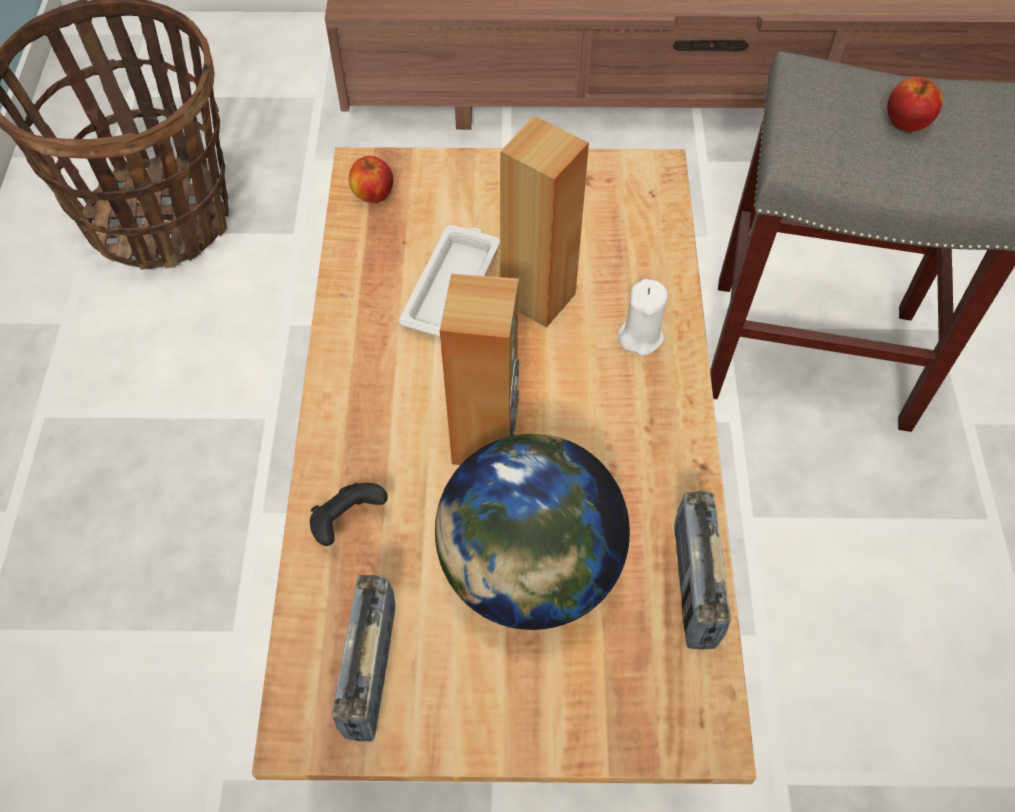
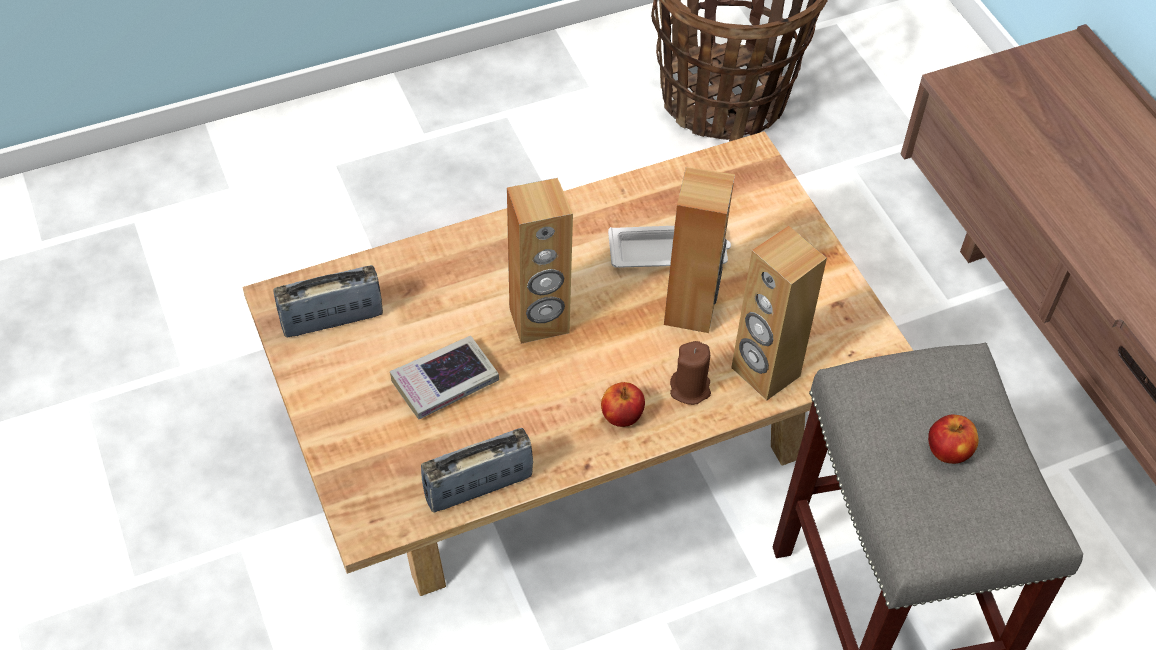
camera: 65 degrees right, 5 degrees down
(347, 521) = (434, 266): black game controller -> none
(373, 195) = (729, 172): apple -> apple (621, 416)
(529, 570) = (445, 382): globe -> book
(640, 336) = (690, 389): white candle -> brown candle
(646, 267) = (765, 372): none -> brown speaker

